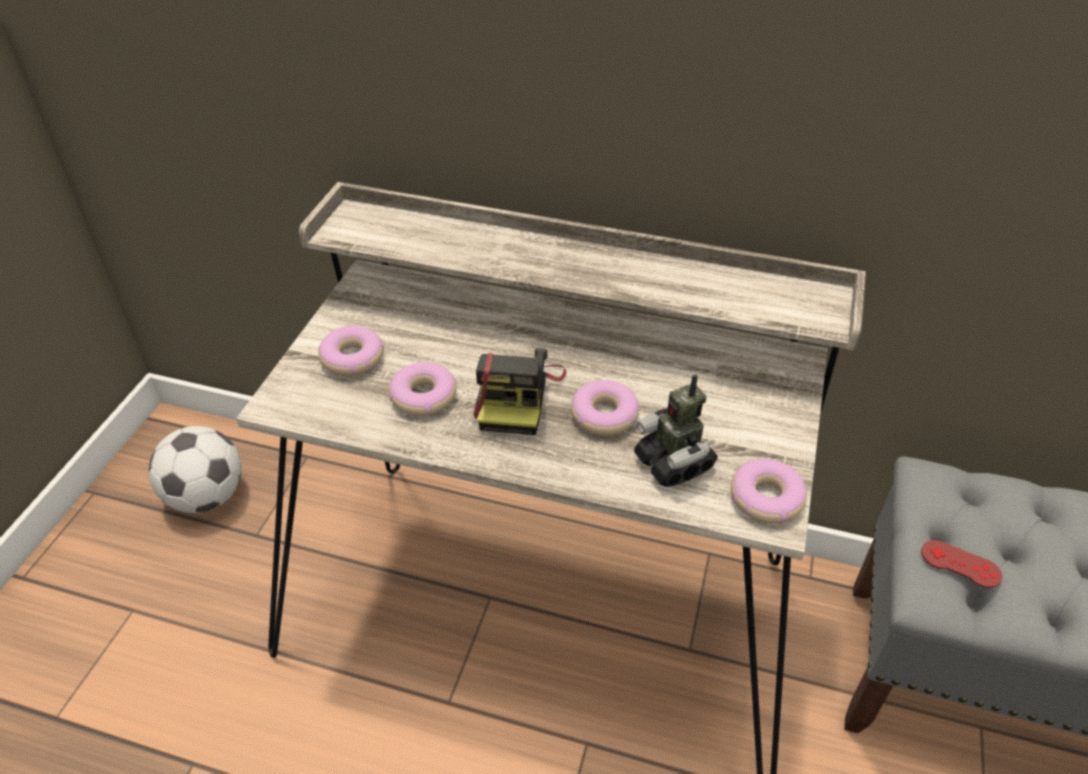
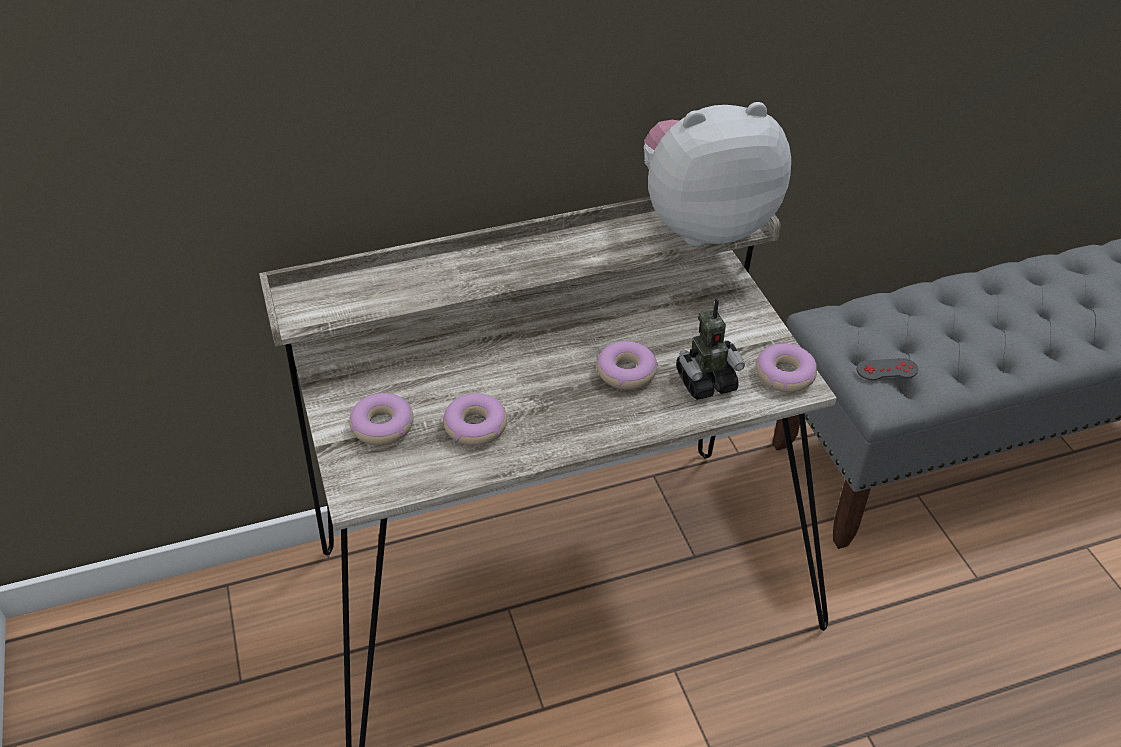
camera: 35 degrees left, 0 degrees up
(207, 496) = (152, 677): football -> none
(517, 396) = (548, 390): camera -> none
(674, 463) = (705, 382): toy robot -> toy robot turned 45 degrees counterclockwise
(781, 301) = (704, 224): none -> plush toy
(960, 564) = (887, 370): red game controller -> grey game controller

